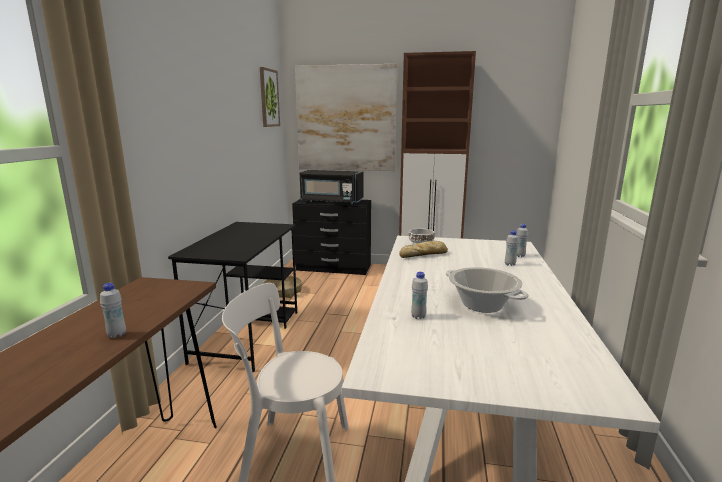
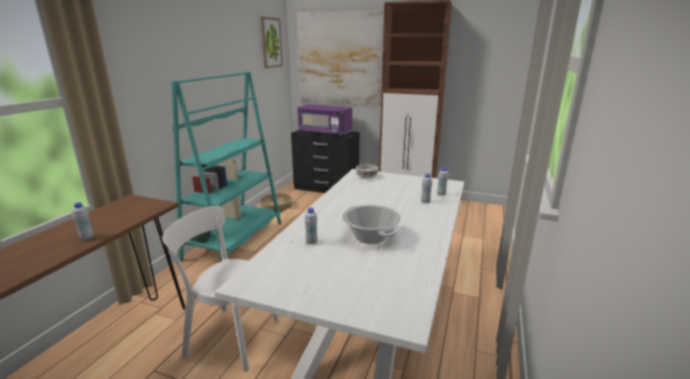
camera: 10 degrees right, 5 degrees up
(248, 335) = (235, 240): black desk -> turquoise bookcase
(331, 201) = (324, 132): black microwave -> purple microwave
(424, 254) = (360, 188): bread -> none

